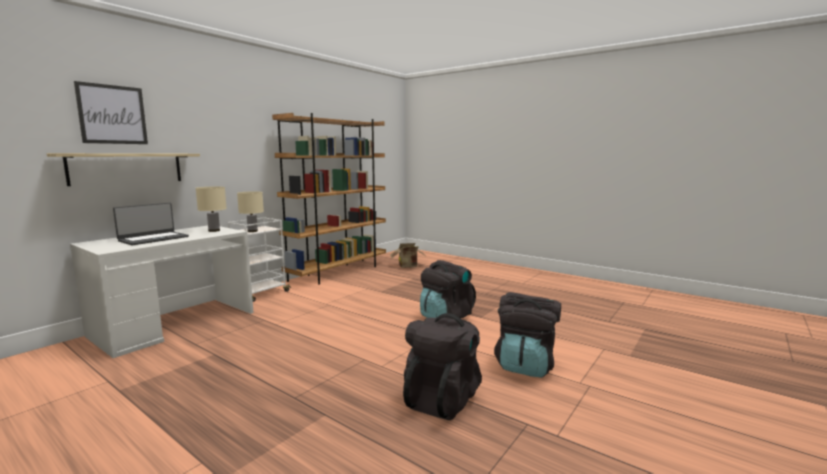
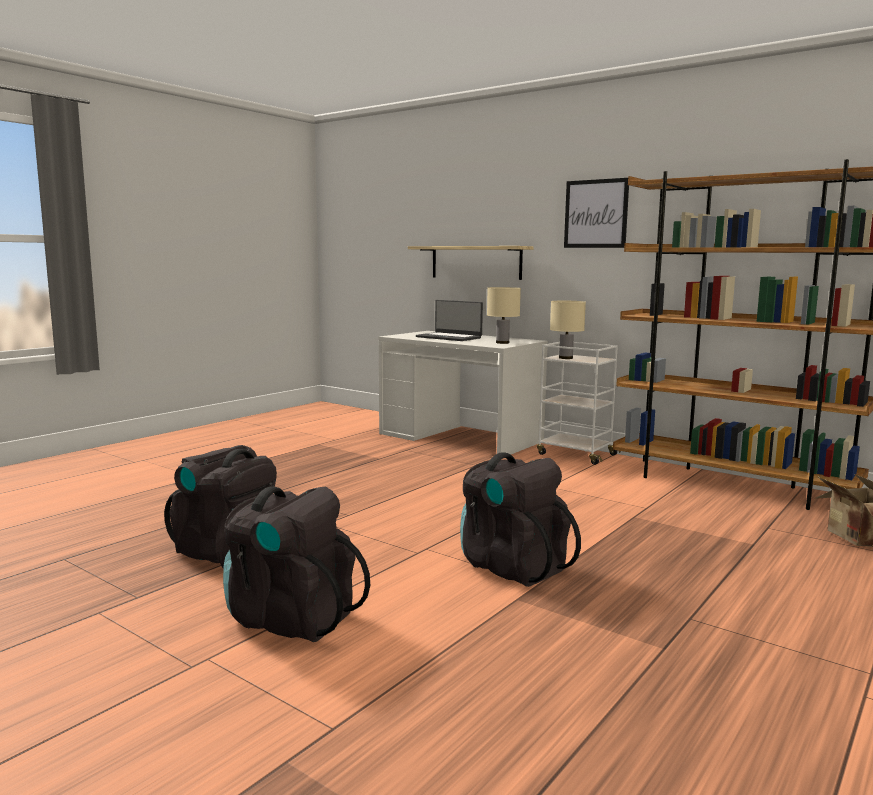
camera: 90 degrees right, 0 degrees up
(112, 114) = (471, 206): picture -> picture (596, 213)

